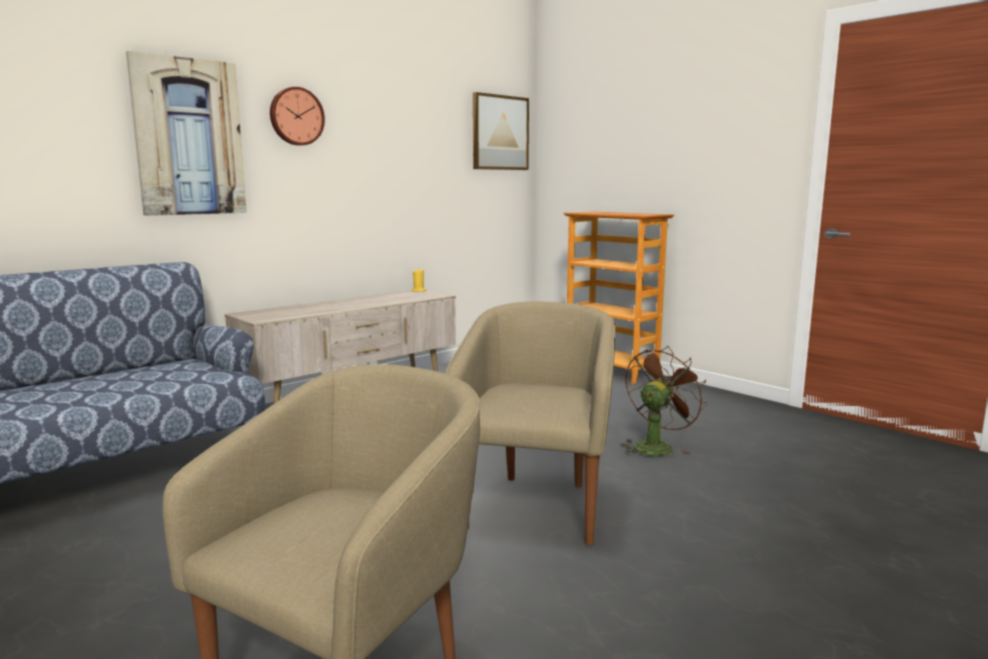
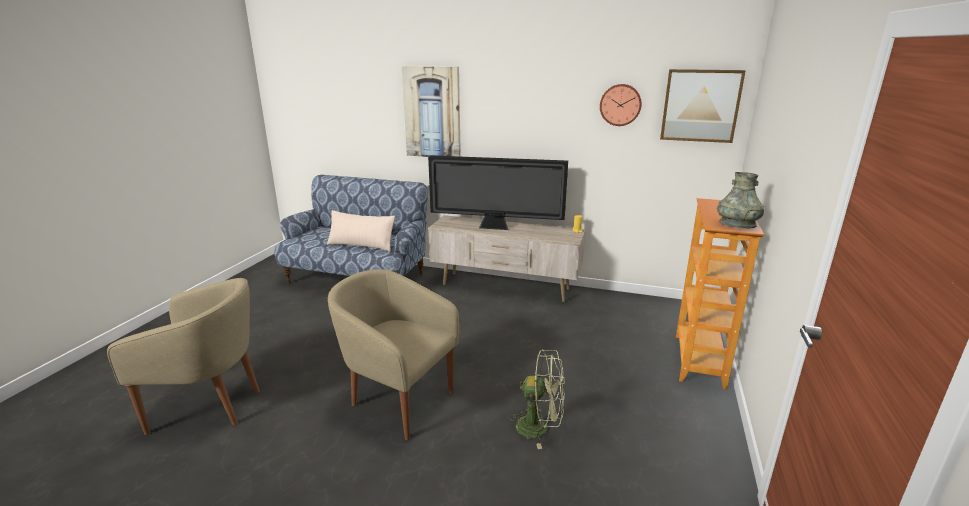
camera: 60 degrees right, 10 degrees up
(153, 382) = (361, 245): none -> beige pillow
(296, 116) = (498, 98): wall clock -> wall clock (620, 105)
(337, 305) = (496, 228): none -> television
(536, 505) = (398, 401): beige armchair -> beige armchair turned 135 degrees counterclockwise
(646, 214) = (737, 224): none -> grey vase
(656, 446) = (539, 428): brown fan -> green fan

